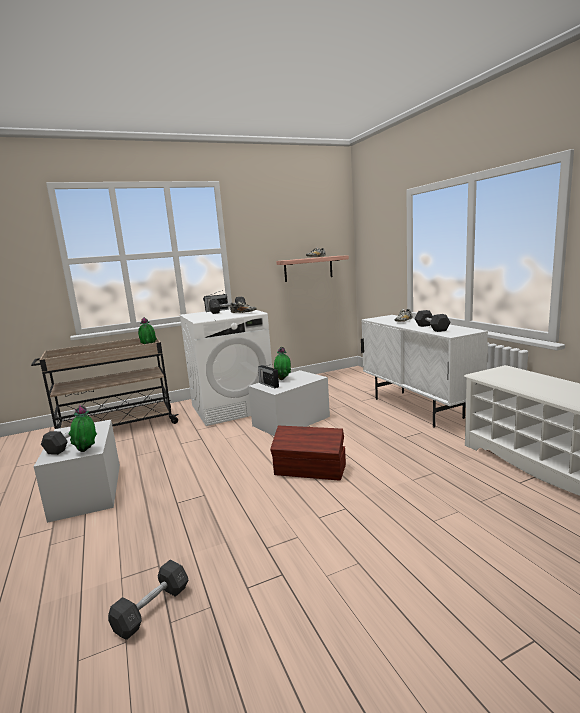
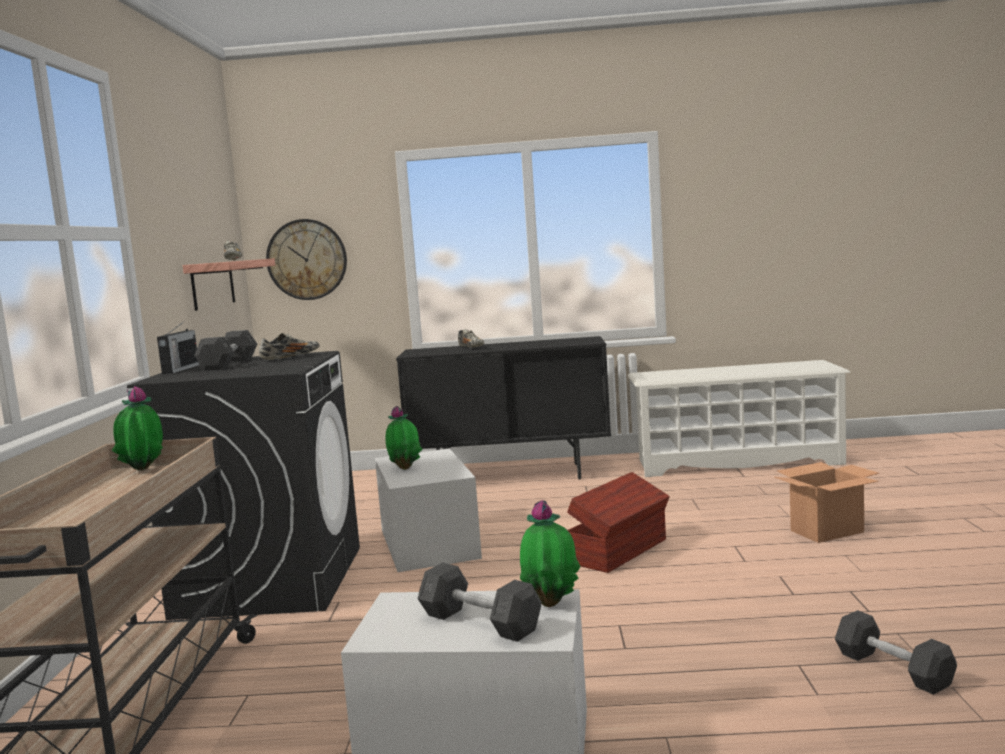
camera: 65 degrees left, 5 degrees down
(233, 407) = (271, 581): white washing machine -> black washing machine
(268, 384) = (415, 477): radio -> none
(372, 255) = (307, 259): none -> wall clock
(410, 546) = (827, 531): none -> cardboard box
(417, 408) = (511, 476): white cabinet -> black cabinet
(431, 328) = (540, 344): grey dumbbell -> none

